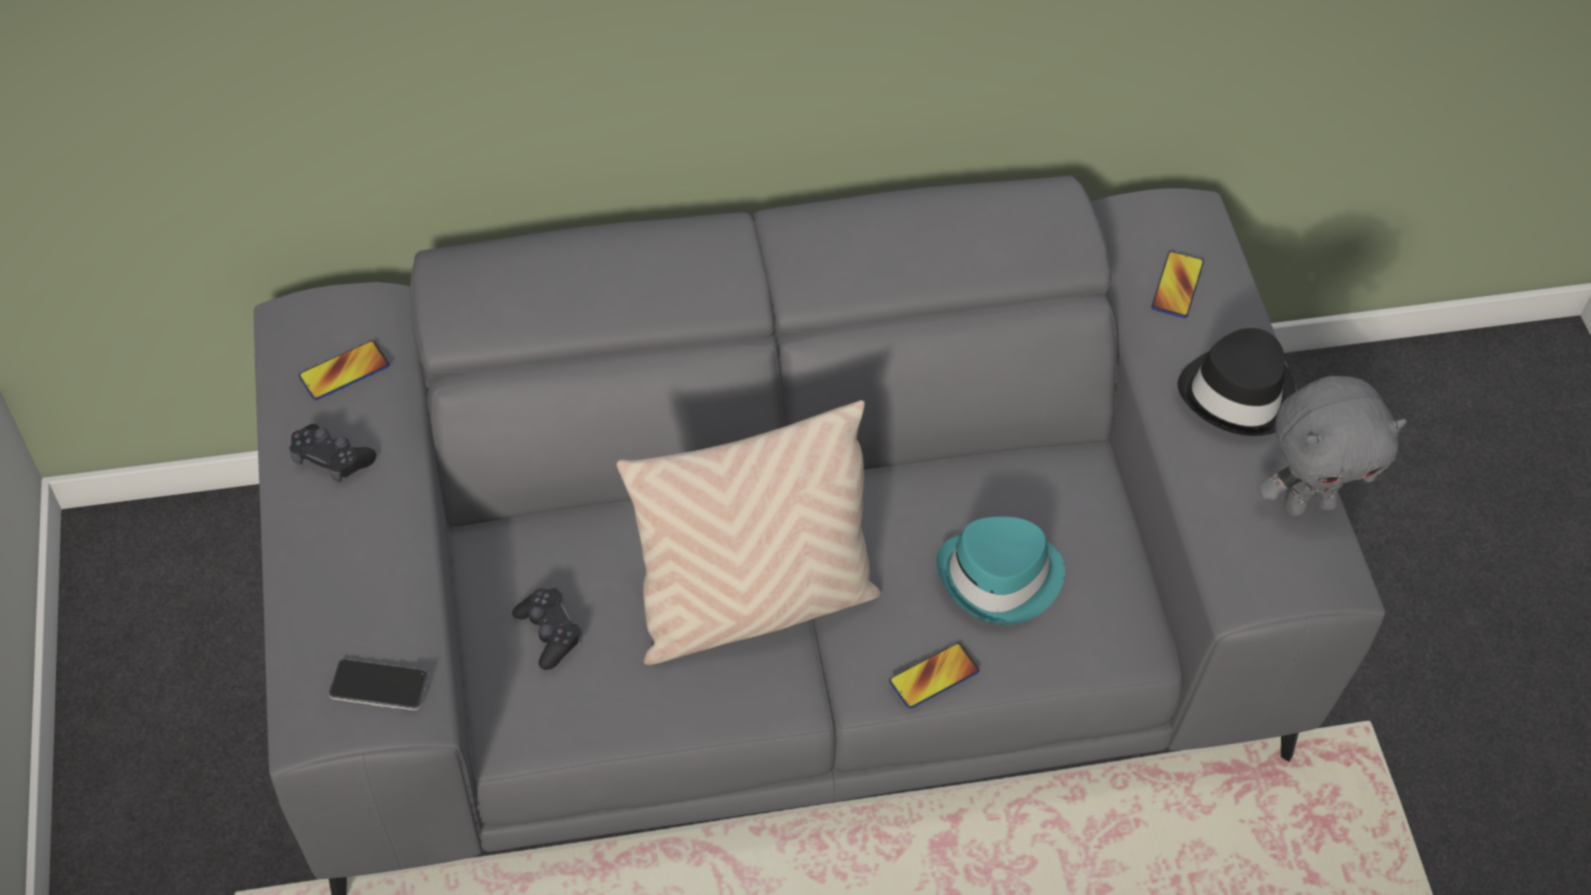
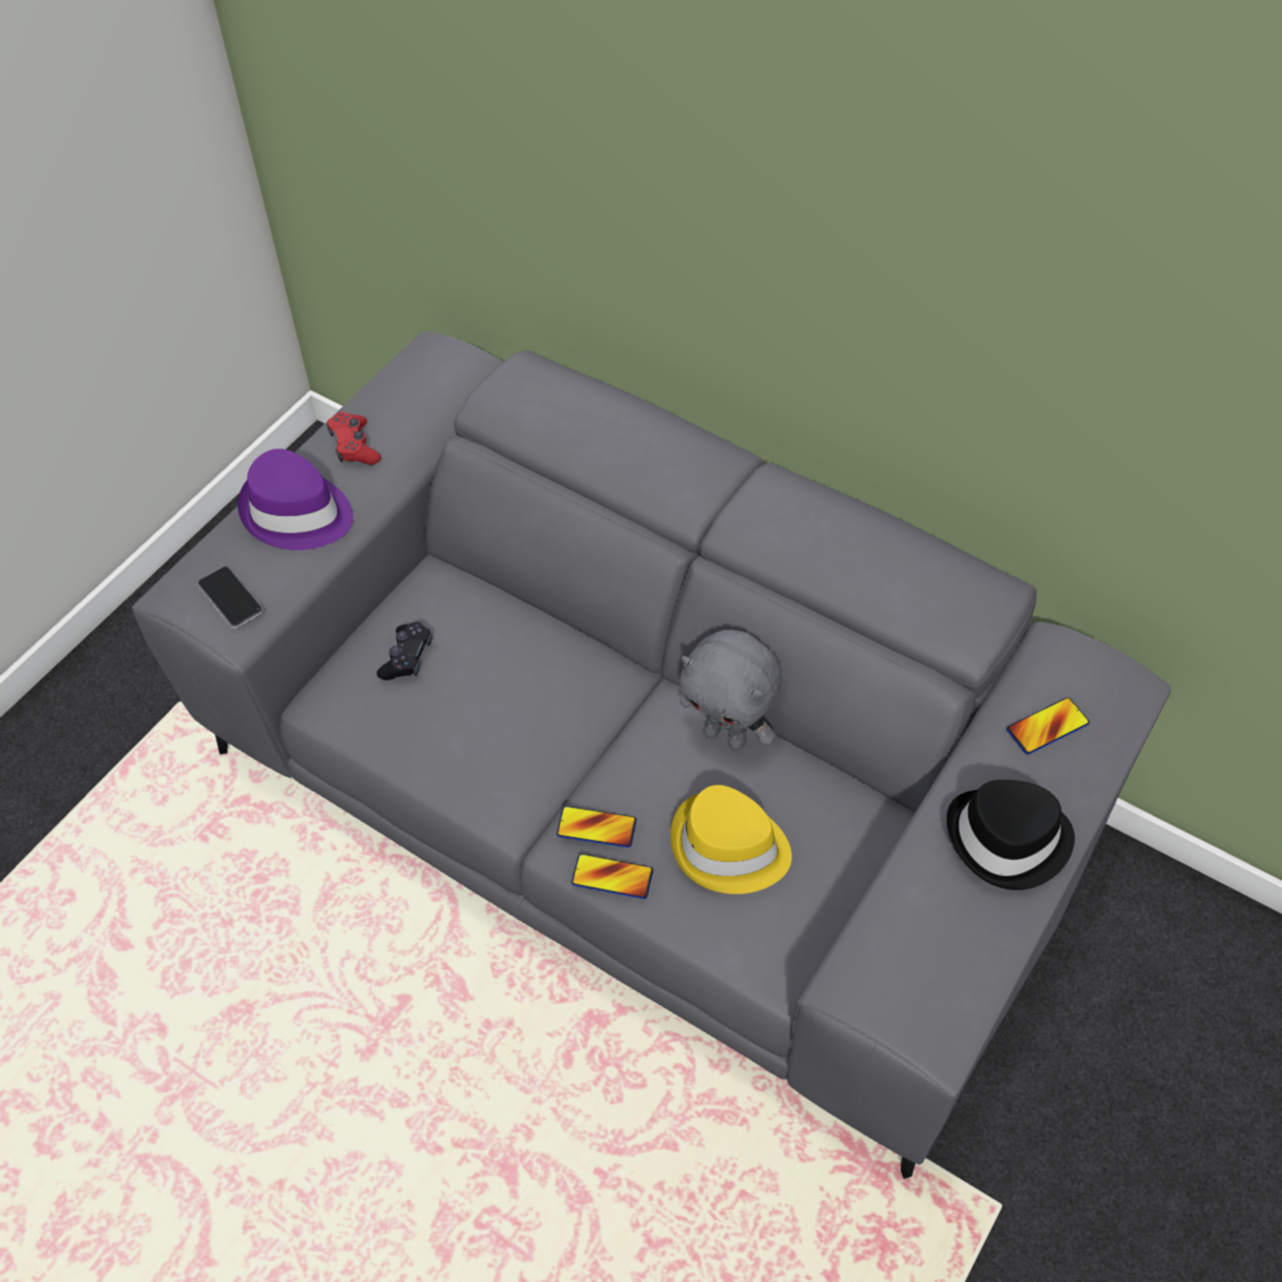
camera: 45 degrees right, 0 degrees up
(331, 459) = (354, 446): black game controller -> red game controller
(344, 371) = (419, 399): phone -> phone (596, 827)
(349, 562) = (296, 513): none -> purple hat
(753, 605) = (548, 737): beige pillow -> none
(1000, 578) = (729, 847): turquoise hat -> yellow hat
(1308, 503) = (976, 962): grey plush toy -> grey plush toy (726, 736)

